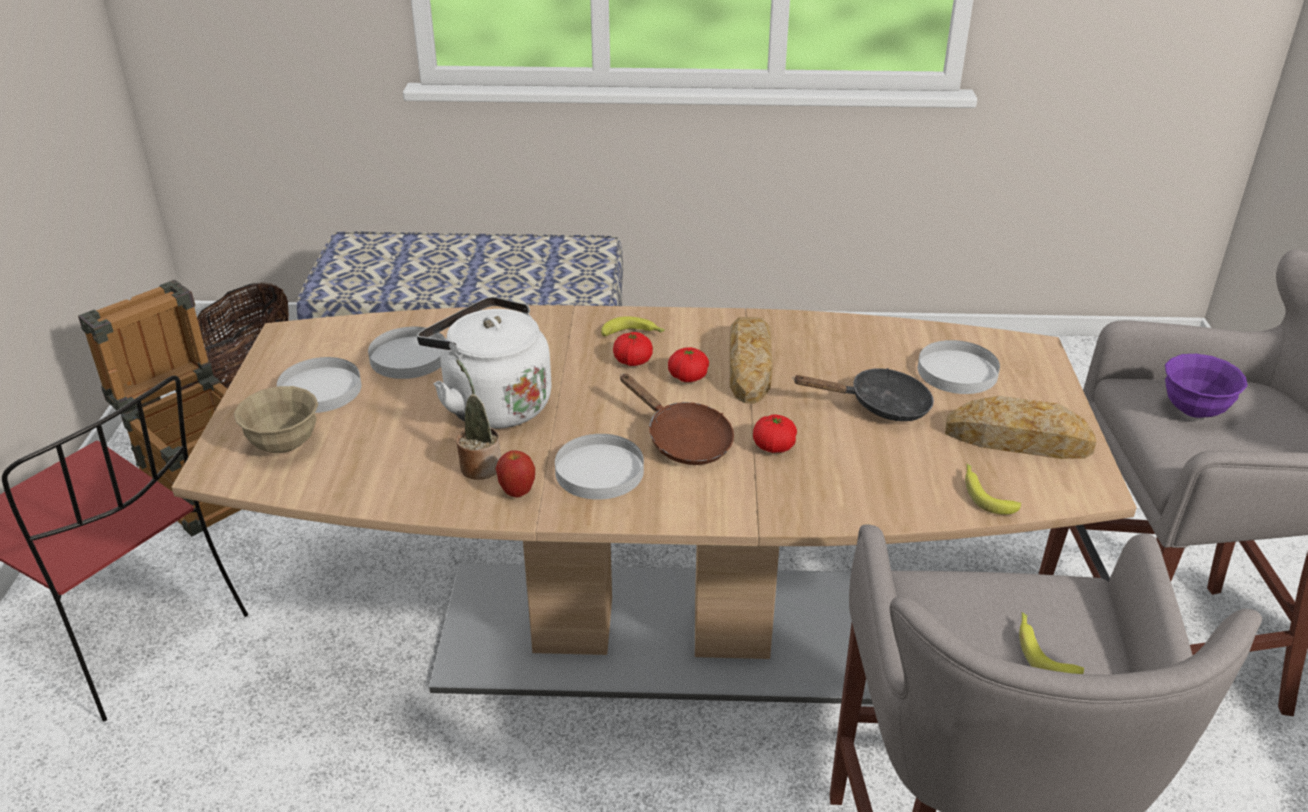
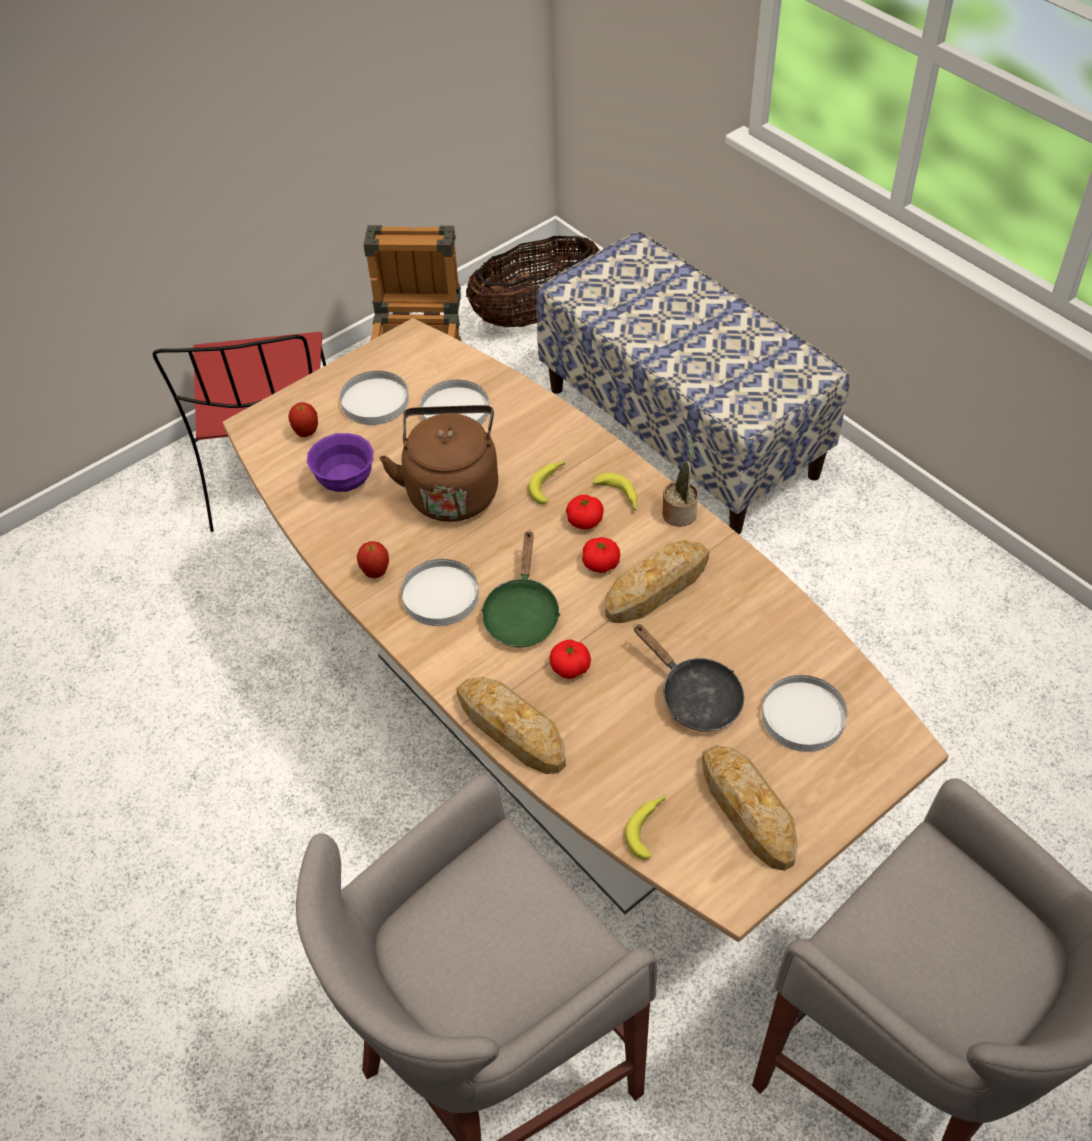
camera: 50 degrees right, 15 degrees up
(284, 444) = (306, 433): beige bowl -> apple
(479, 465) = (383, 534): potted plant -> potted plant (679, 512)
(492, 404) = (451, 490): white kettle -> brown kettle
(683, 440) = (521, 614): brown frying pan -> green frying pan
(799, 510) = (511, 729): none -> bread
(1042, 651) = (493, 959): banana -> banana (549, 484)
(1194, 410) = (937, 912): purple bowl -> purple bowl (345, 482)

